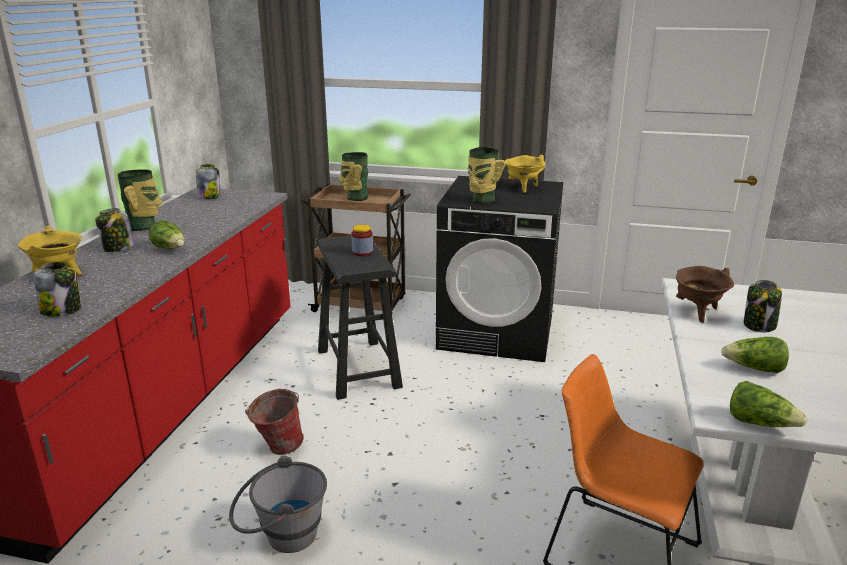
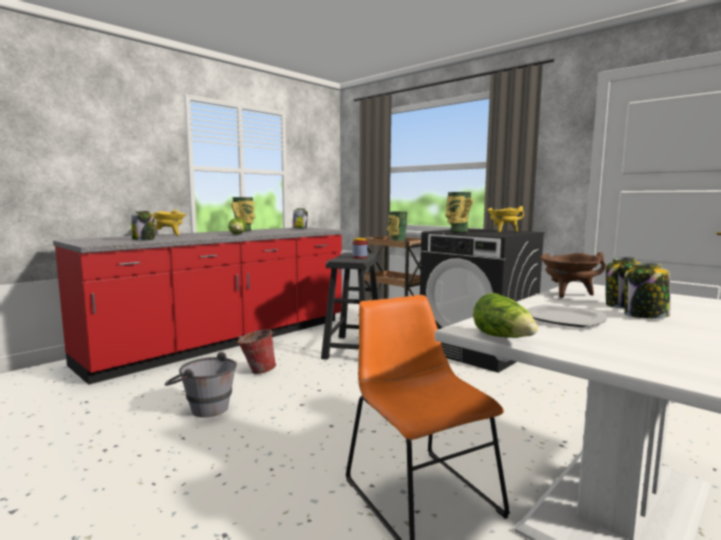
camera: 30 degrees right, 15 degrees down
(118, 248) = (215, 233): jar -> jar (645, 316)
(754, 369) = (565, 319): lettuce -> plate

